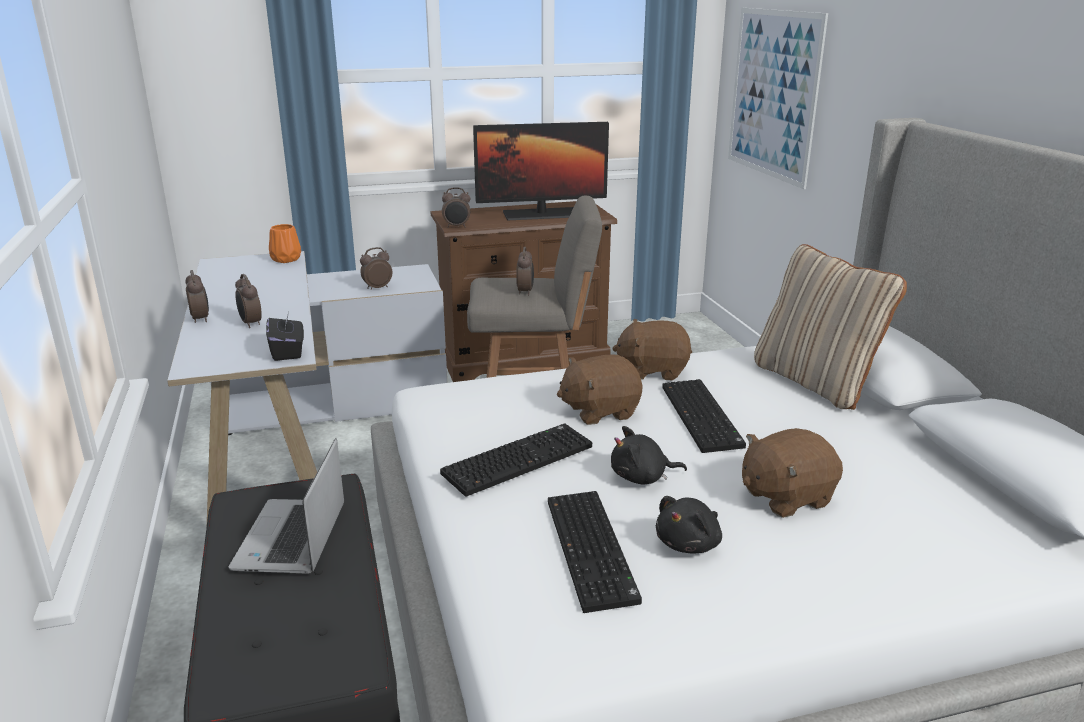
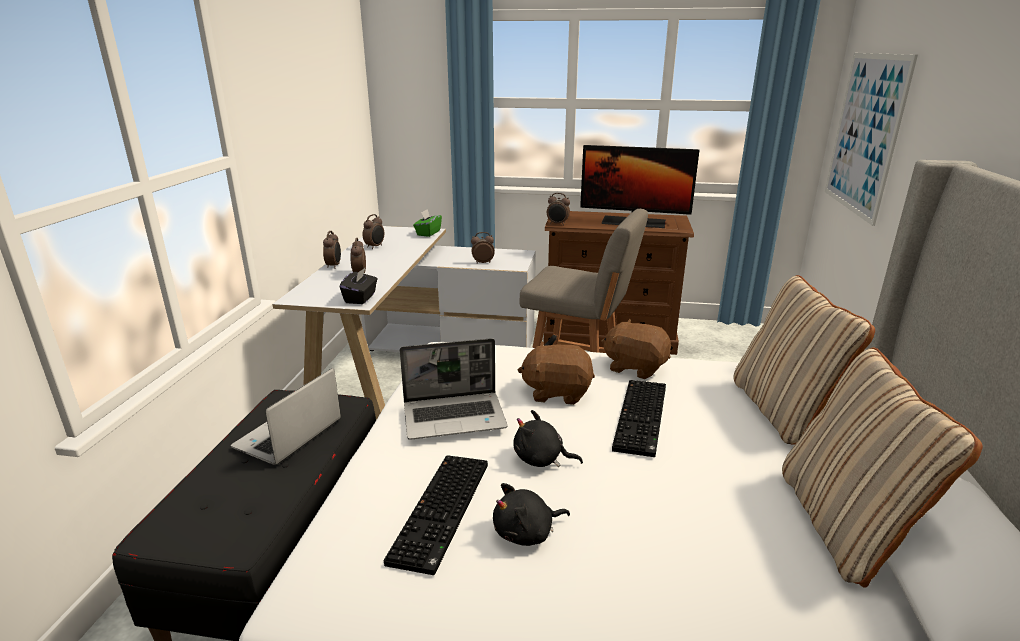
camera: 25 degrees right, 0 degrees up
(286, 259) = (428, 233): orange vase -> green tissue box
(518, 459) = (455, 416): keyboard -> laptop
(525, 292) = (573, 282): alarm clock -> alarm clock (375, 246)
(785, 497) = (654, 515): brown plush toy -> none
(932, 462) = (844, 525): none -> beige pillow

